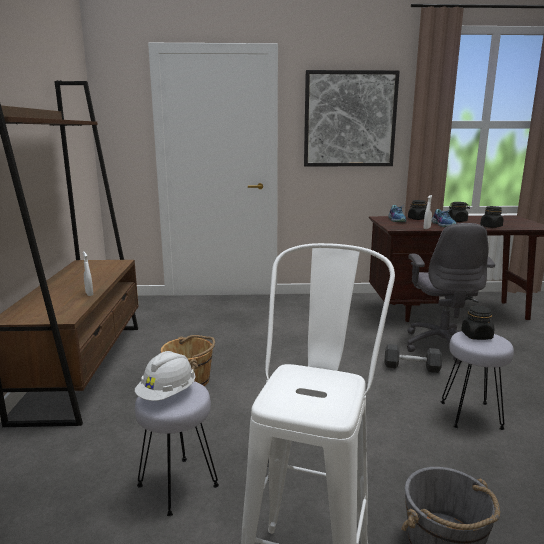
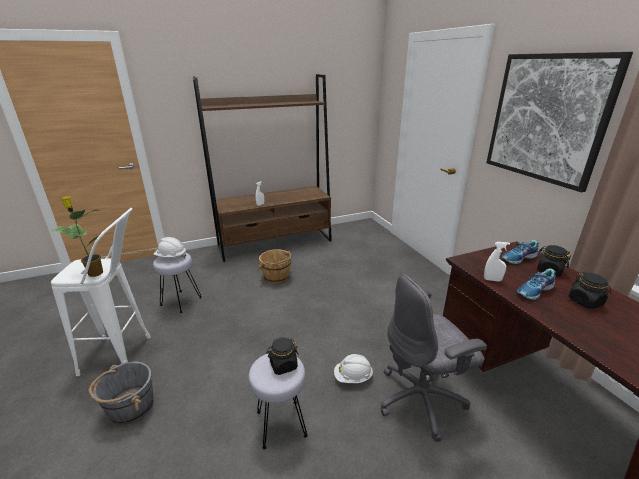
camera: 70 degrees right, 10 degrees up
(334, 380) = (94, 273): none -> potted plant
(411, 367) = (353, 377): grey dumbbell -> white hard hat
(491, 226) = (584, 333): black jar -> none

